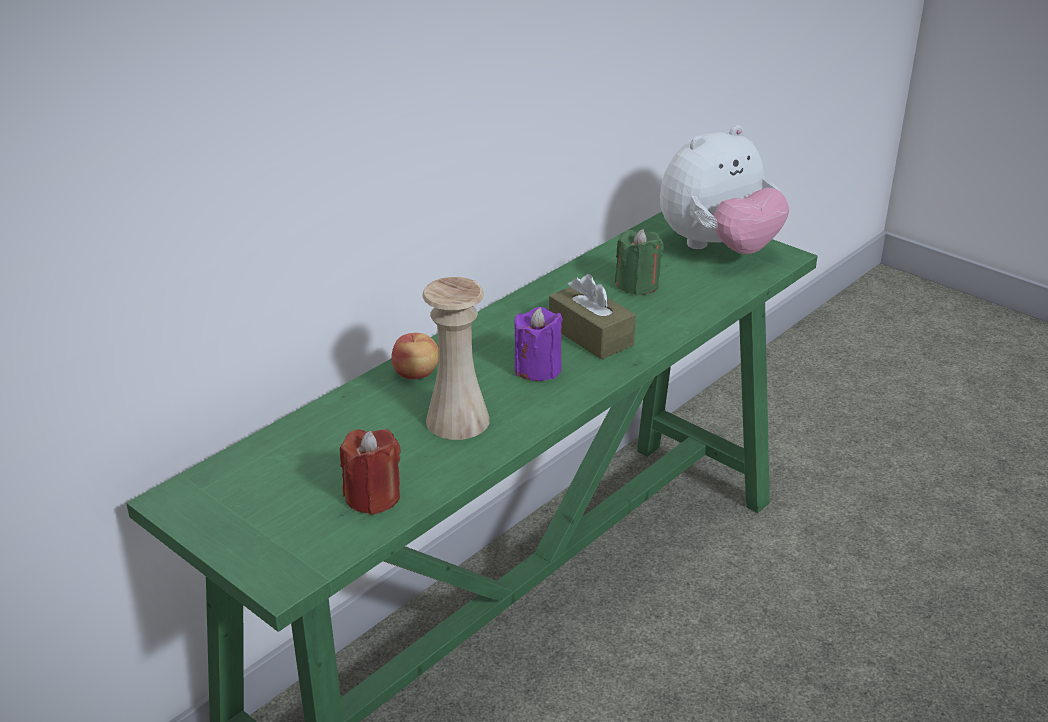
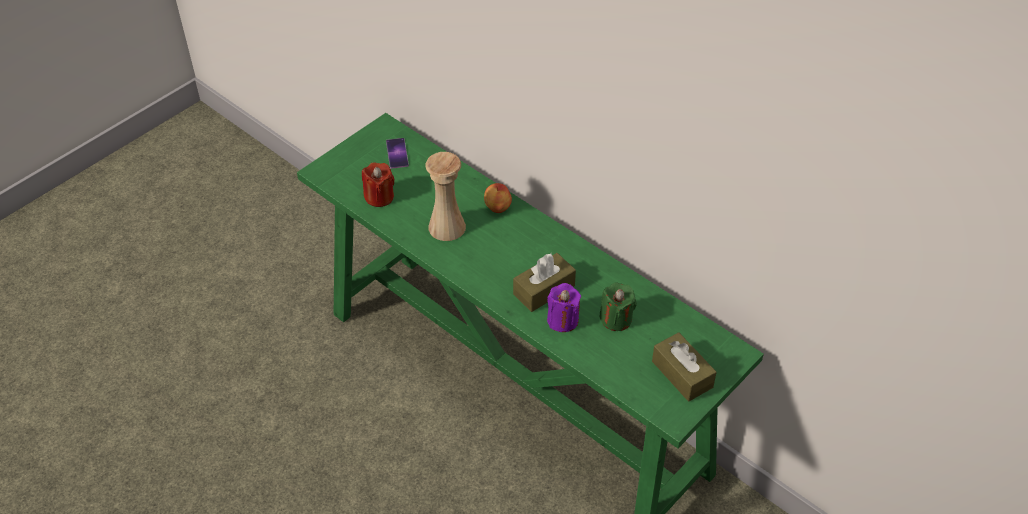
camera: 90 degrees right, 15 degrees up
(256, 481) = (397, 153): none -> phone
(538, 369) = (502, 262): purple candle -> purple candle (563, 320)
(718, 248) = (682, 374): plush toy -> brown tissue box

